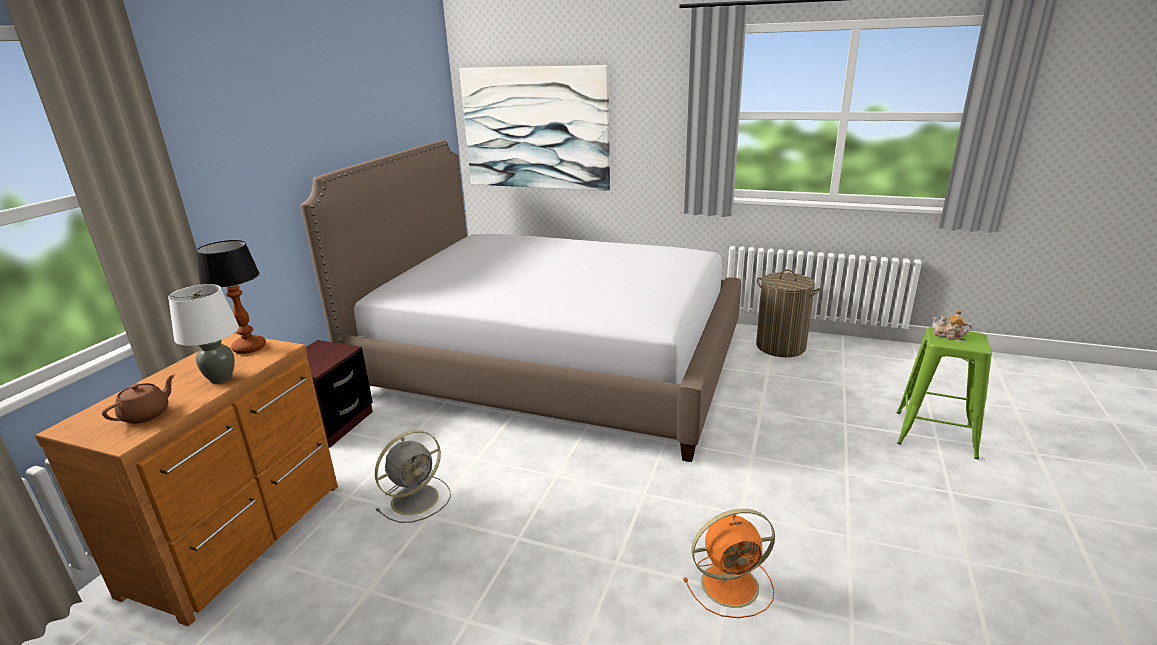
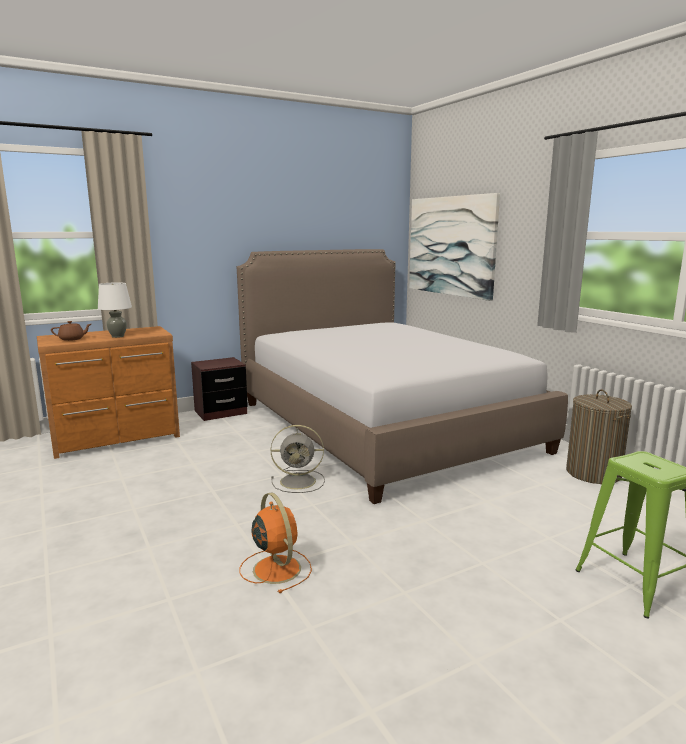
camera: 40 degrees right, 10 degrees down
(250, 348) = (152, 331): table lamp -> none
(417, 498) = (201, 455): grey fan -> grey fan (299, 481)
(732, 584) = (276, 568): orange fan -> orange fan turned 150 degrees counterclockwise
(948, 335) = (645, 460): teapot -> none

